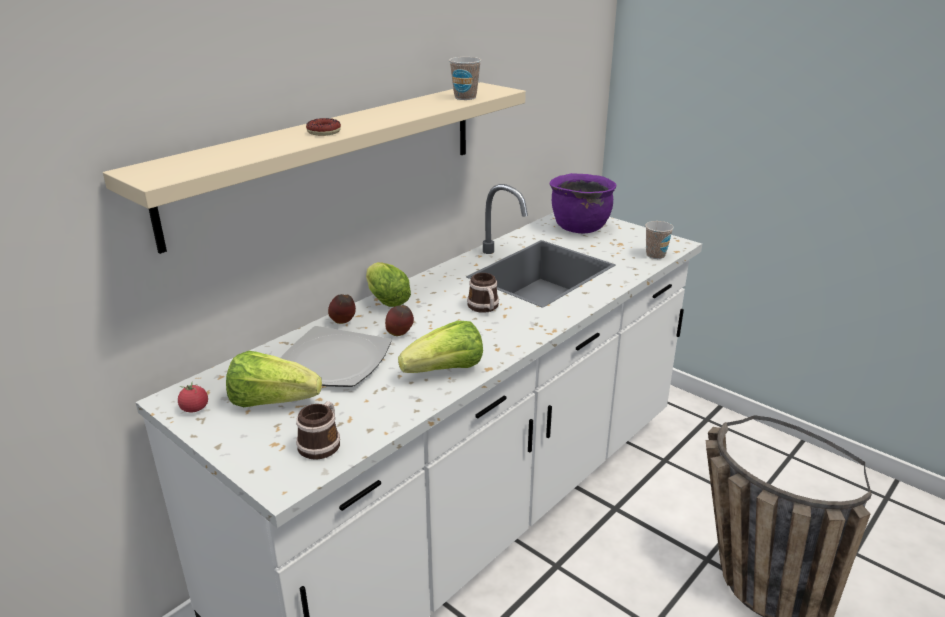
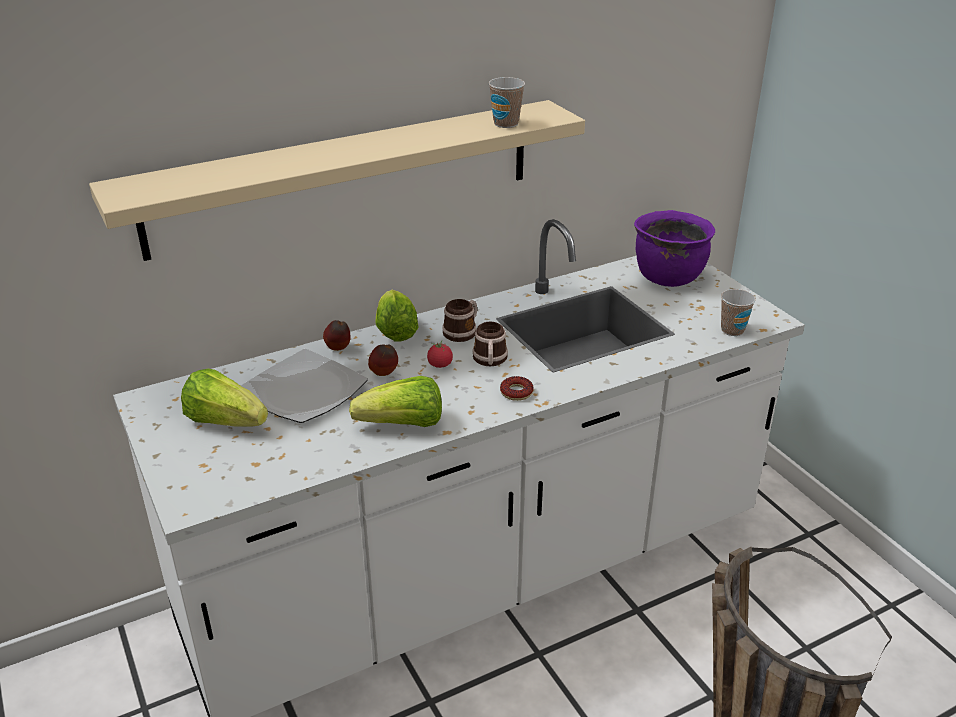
camera: 20 degrees right, 5 degrees up
(195, 409) = (157, 413): tomato -> tomato (440, 365)
(322, 443) = (243, 474): mug -> mug (462, 331)
(324, 132) = (317, 157): donut -> donut (516, 392)

